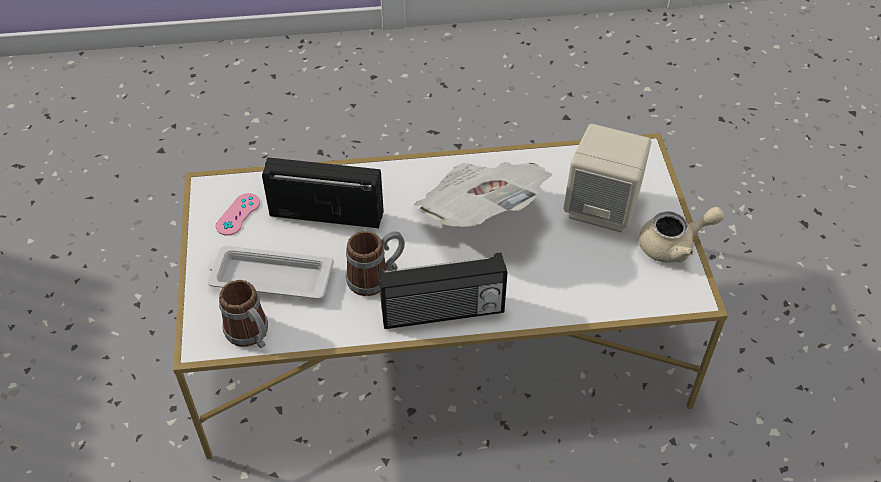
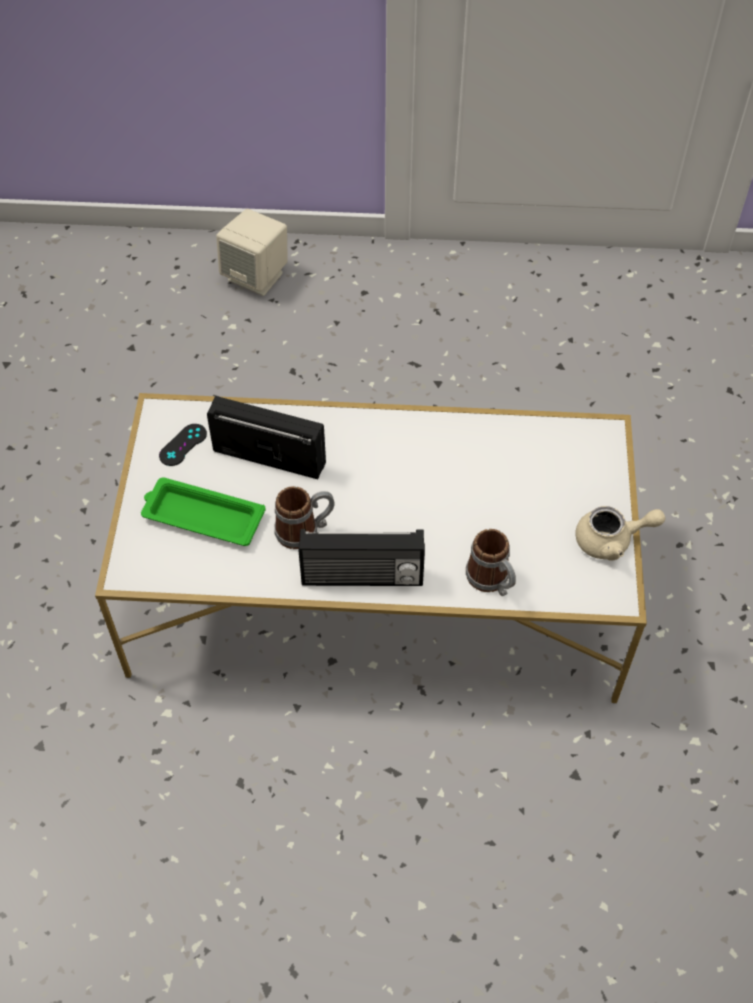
camera: 10 degrees right, 5 degrees up
(238, 214) = (183, 445): pink game controller -> black game controller
(251, 335) = (174, 572): mug -> mug (492, 581)
(269, 278) = (201, 516): white tray -> green tray
(479, 213) = (422, 477): newspaper -> none
(602, 208) = (548, 489): beige speaker -> beige speaker (256, 276)

